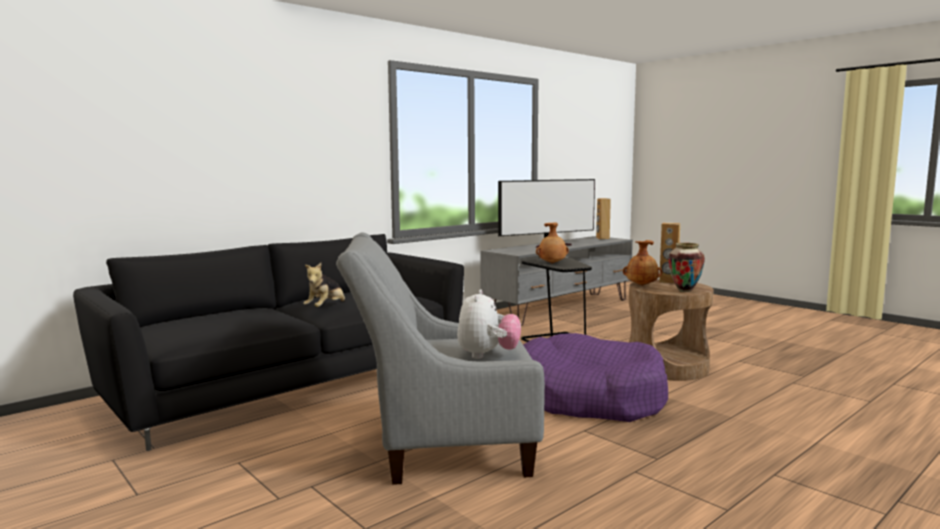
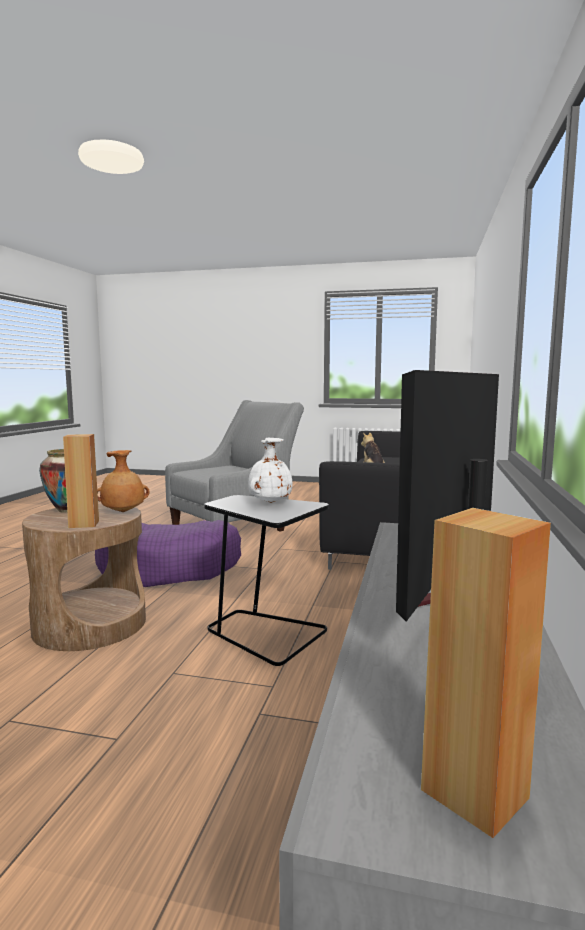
camera: 145 degrees right, 0 degrees up
(487, 355) = (205, 471): plush toy -> none
(552, 263) = (269, 502): brown vase -> white vase

